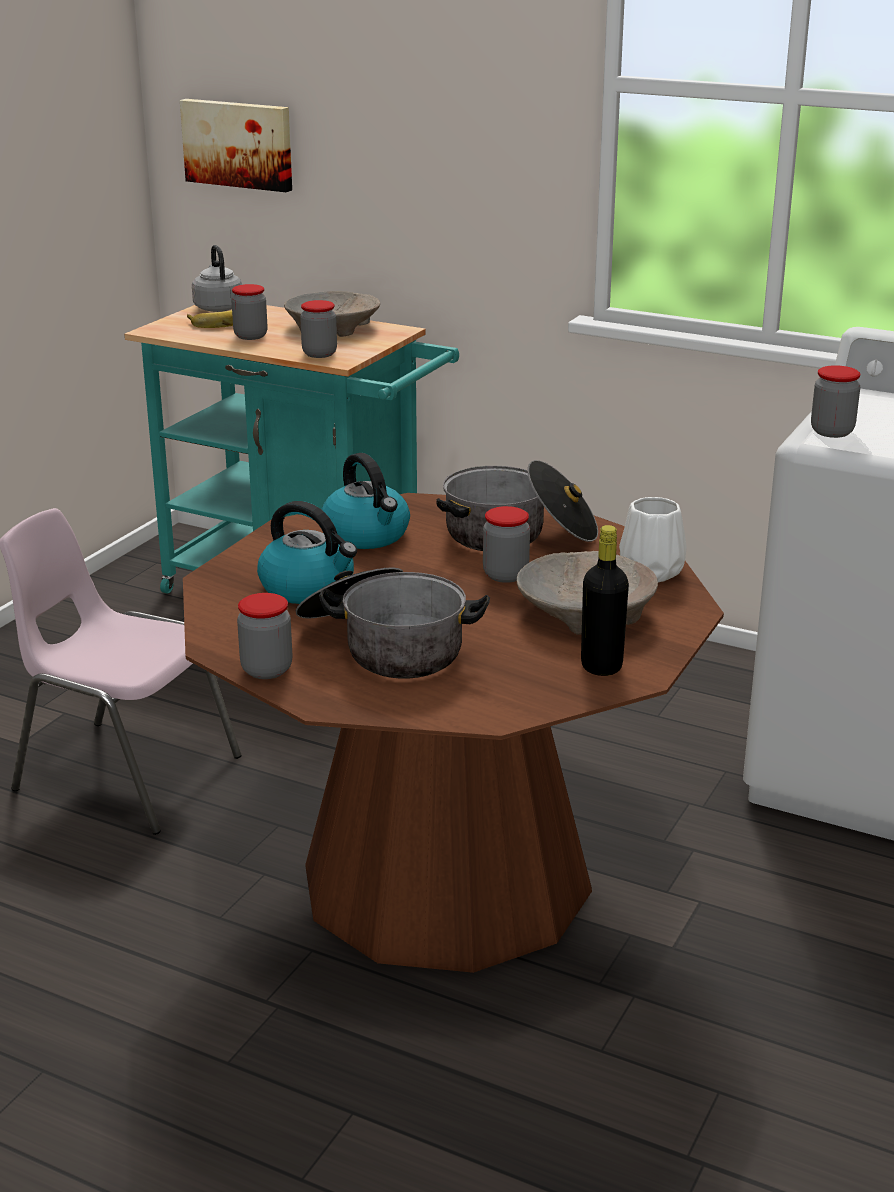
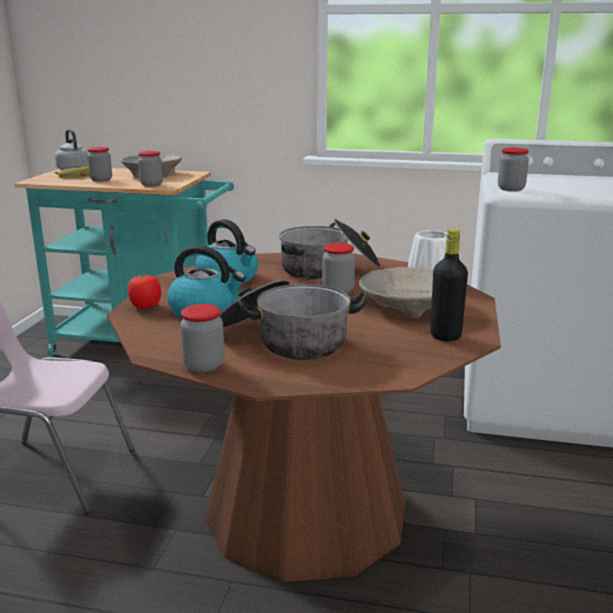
camera: 15 degrees left, 5 degrees down
(235, 571) = (145, 306): none -> tomato
(239, 144) = (78, 66): picture -> none

